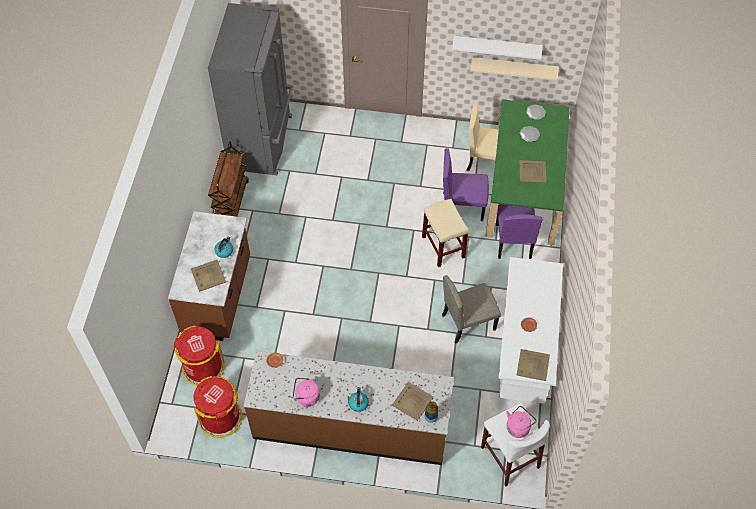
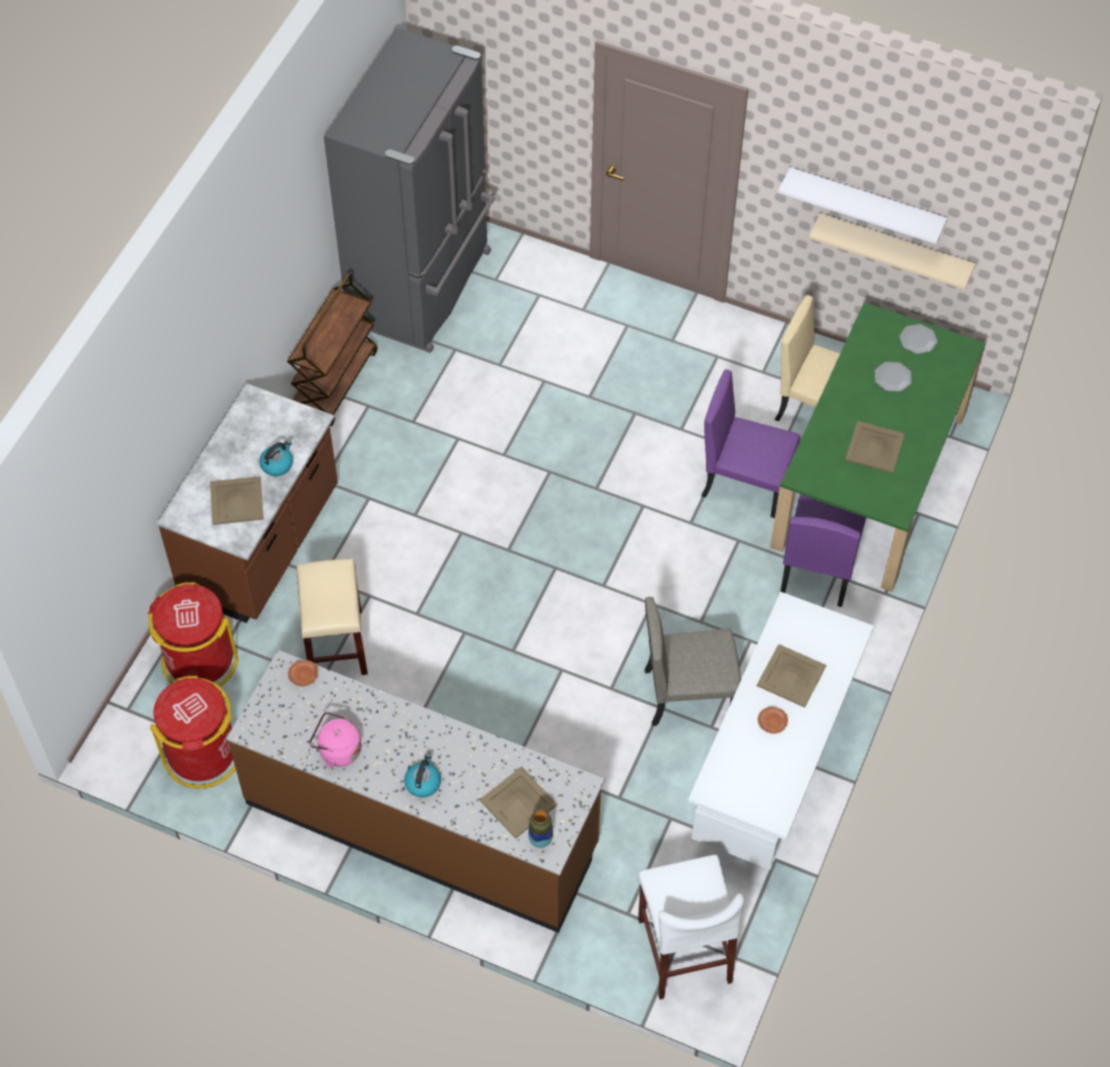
camera: 15 degrees right, 0 degrees up
(443, 247) = (686, 548): beige stool -> beige stool (335, 644)
(518, 427) = (696, 895): pink kettle -> none
(532, 365) = (756, 793): beige tray -> beige tray (790, 676)

